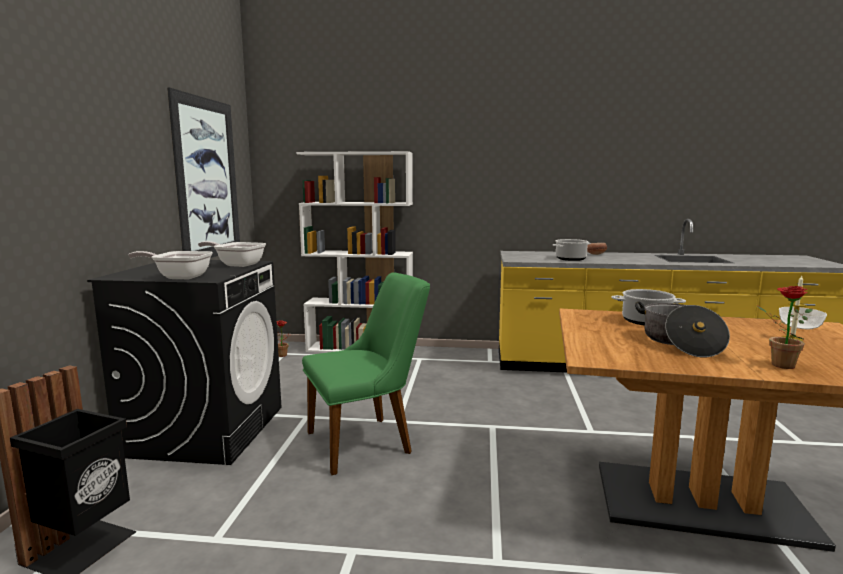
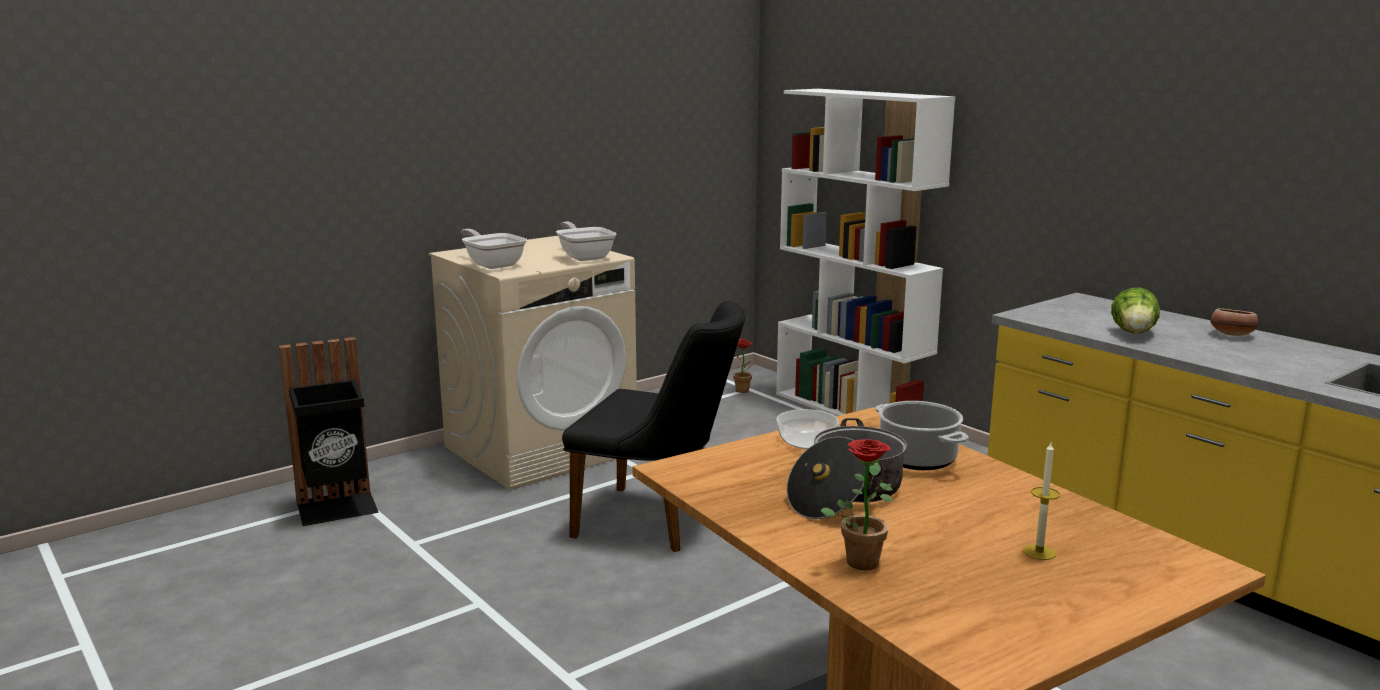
camera: 45 degrees right, 5 degrees up
(206, 430) = (541, 449): black washing machine -> beige washing machine
(207, 179) = (651, 130): picture -> none
(369, 441) = (659, 521): green chair -> black chair
(571, 259) = (1134, 334): cooking pot -> lettuce
(800, 326) = (1147, 549): bowl -> bowl (807, 443)

